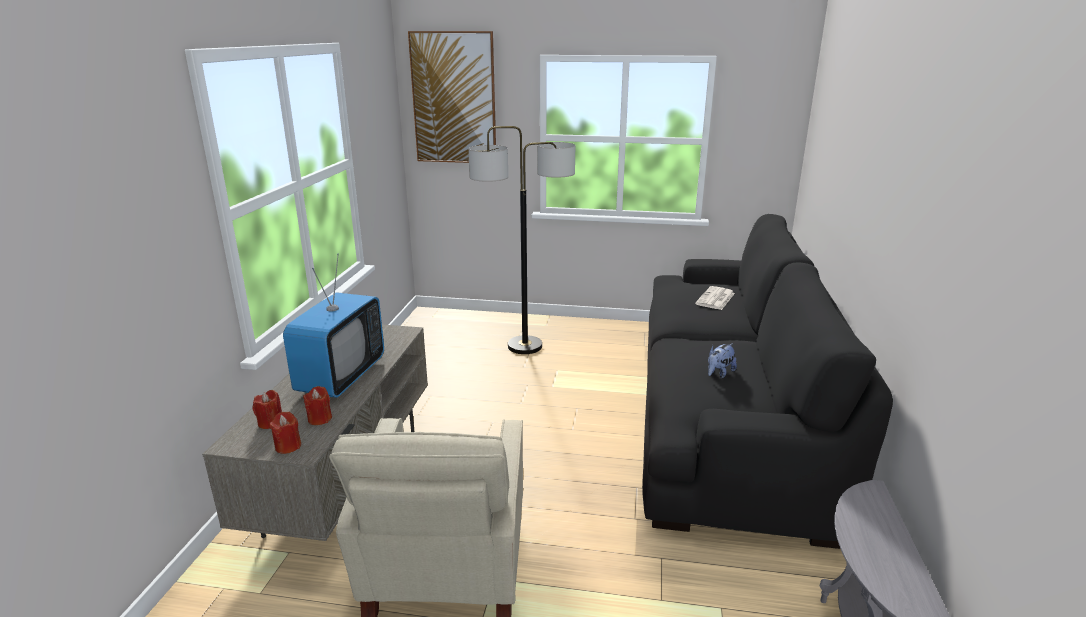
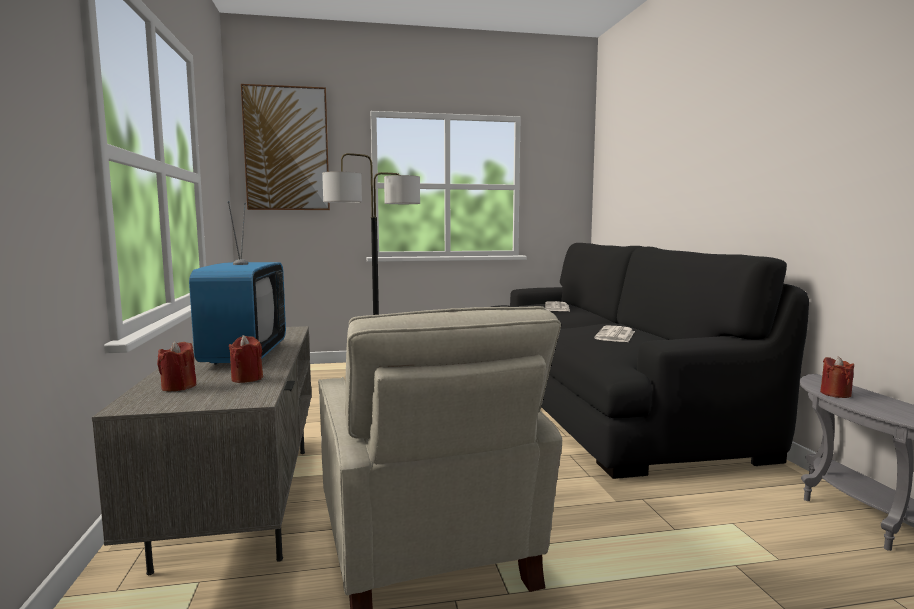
camera: 20 degrees left, 15 degrees down
(288, 446) = (223, 398): red candle -> red candle (835, 394)
(719, 373) = (615, 335): plush toy -> newspaper

